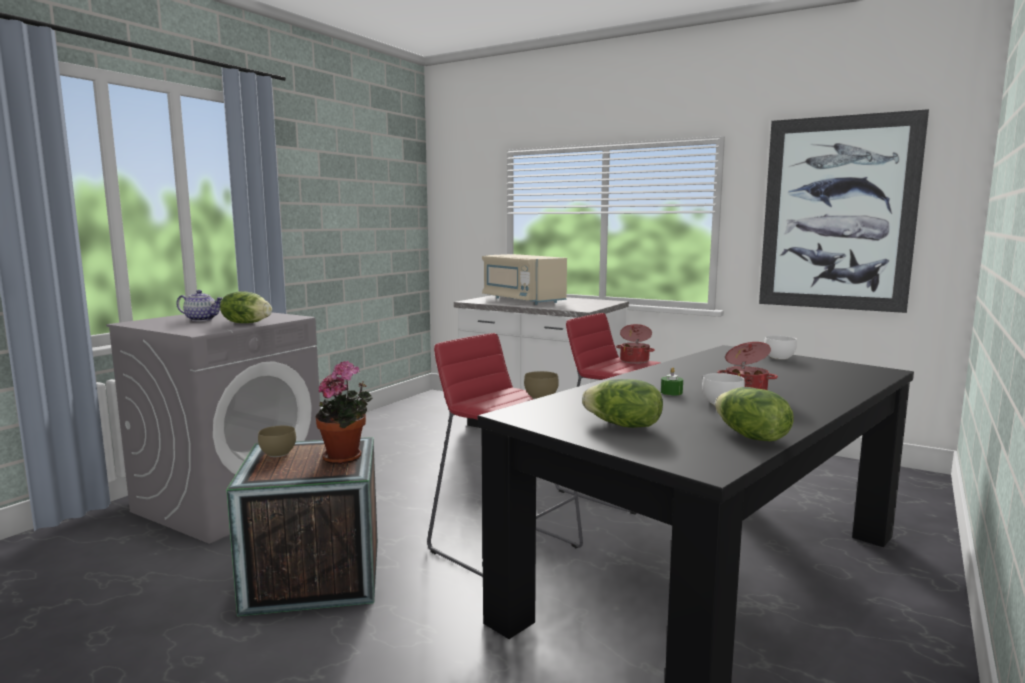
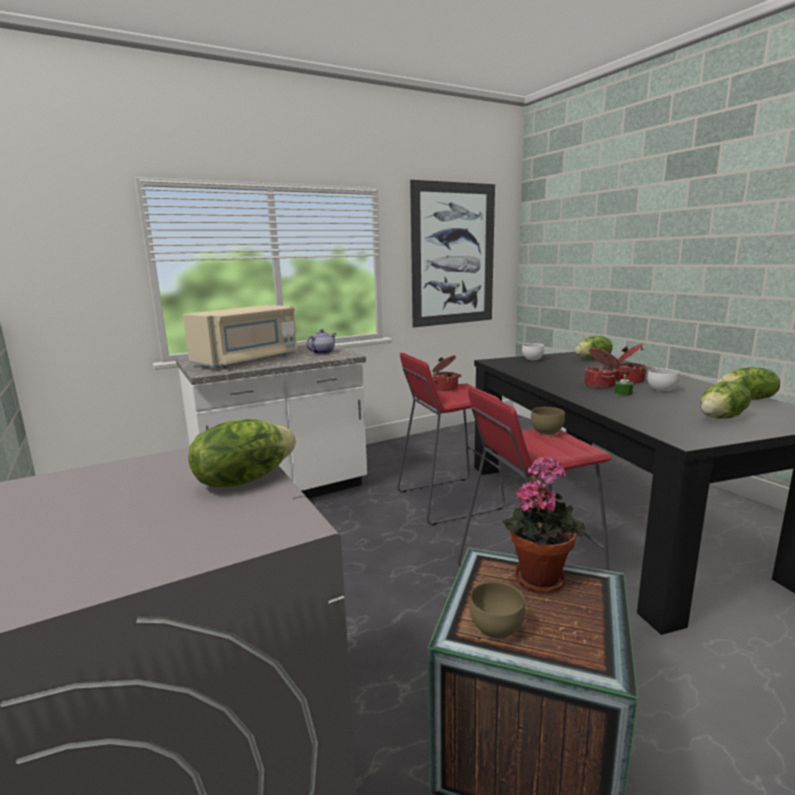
camera: 60 degrees left, 5 degrees up
(202, 319) = (110, 516): teapot -> teapot (322, 352)
(522, 300) = (248, 360): beige microwave -> beige microwave turned 45 degrees counterclockwise
(694, 384) = (600, 385): none -> cooking pot
(852, 375) = (593, 359): none -> lettuce

